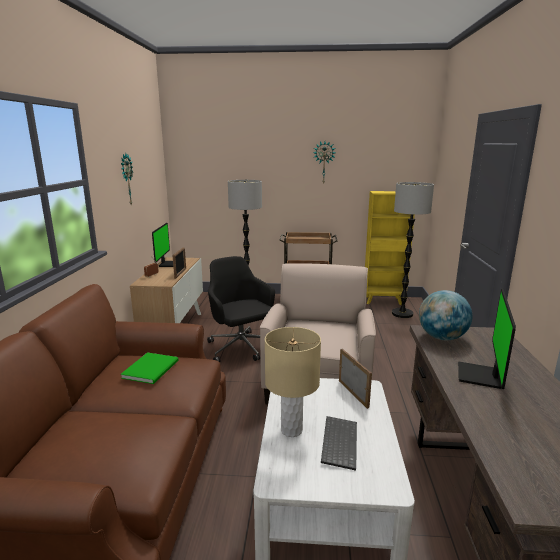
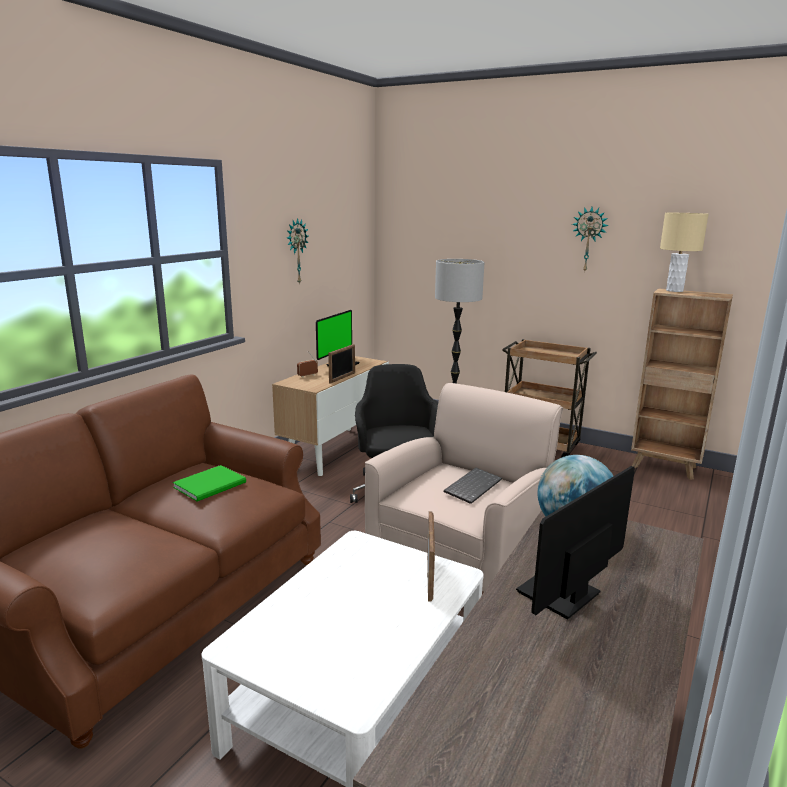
camera: 25 degrees right, 0 degrees up
(291, 430) = (308, 598): beige table lamp -> beige table lamp (674, 290)
(338, 442) = (348, 629): keyboard -> keyboard (472, 486)
(384, 300) = (665, 467): yellow bookcase -> brown bookcase
(402, 314) = (679, 493): floor lamp -> none

